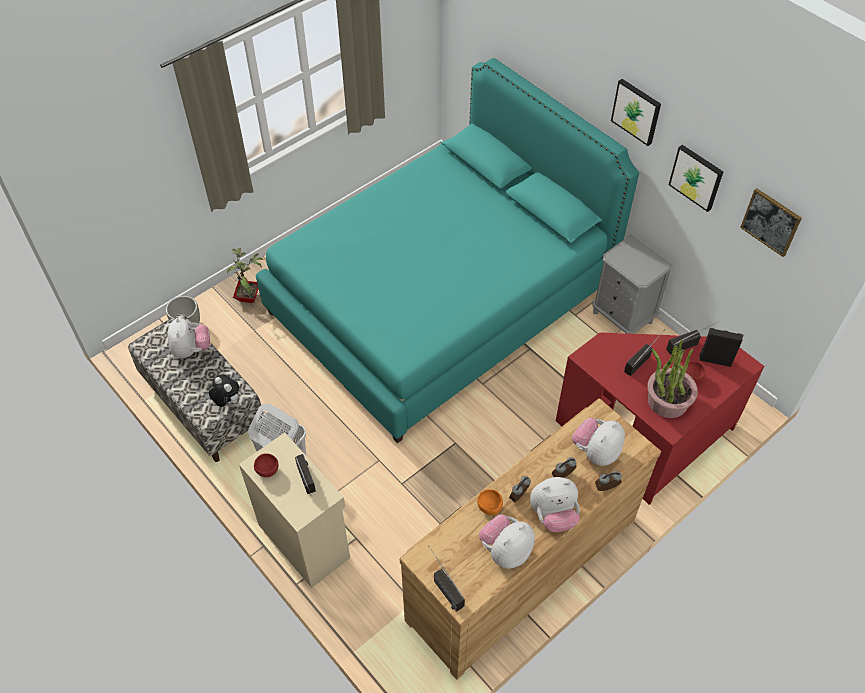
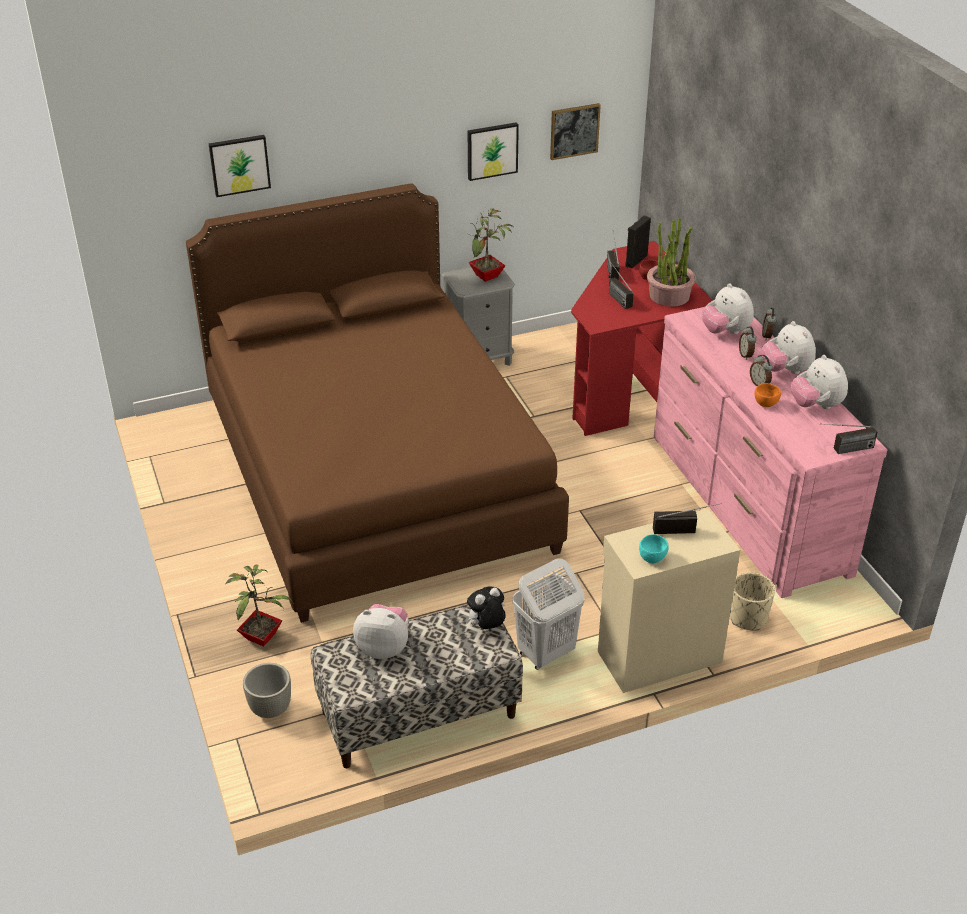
camera: 70 degrees left, 15 degrees down
(267, 470) = (651, 557): red bowl -> turquoise bowl
(370, 597) = (747, 617): none -> beige planter
(440, 299) = (375, 473): turquoise bed -> brown bed
(520, 568) = (747, 503): brown dresser -> pink dresser
(553, 515) = (785, 370): plush toy -> plush toy turned 150 degrees clockwise
(637, 111) = (408, 137): picture -> picture (239, 164)
(643, 265) = (487, 277): none -> potted plant

